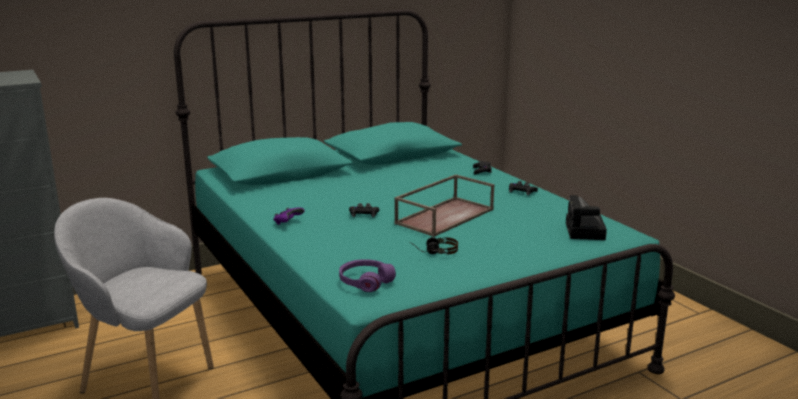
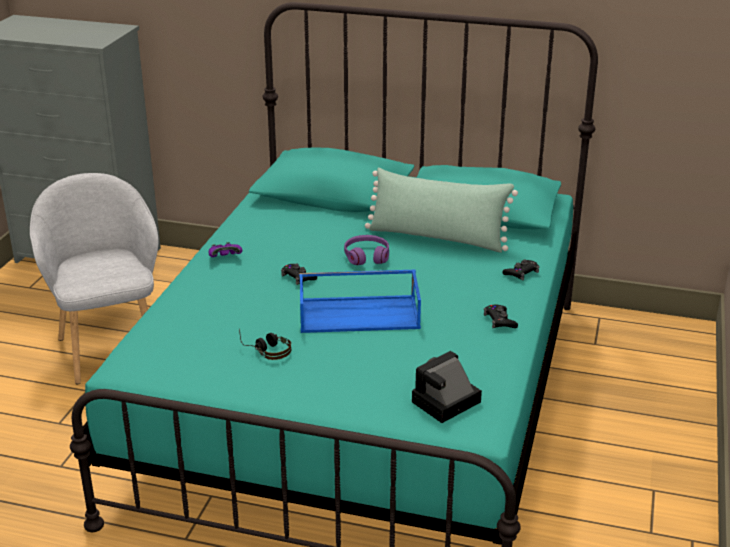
camera: 45 degrees right, 10 degrees up
(365, 282) = (158, 350): purple headphones -> purple headphones (366, 256)
(400, 171) = (437, 237): none -> green pillow
(445, 216) = (360, 313): brown tray -> blue tray

